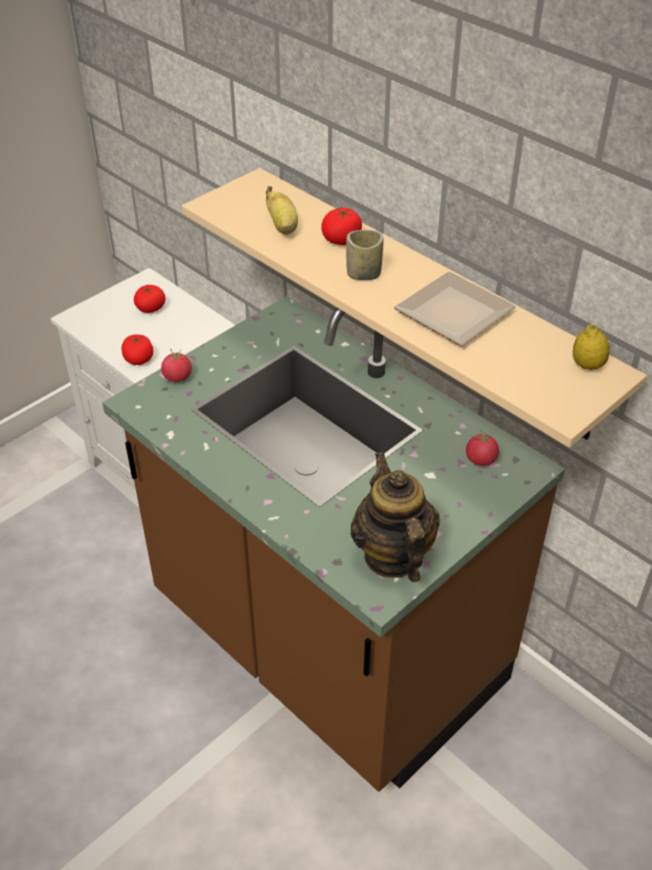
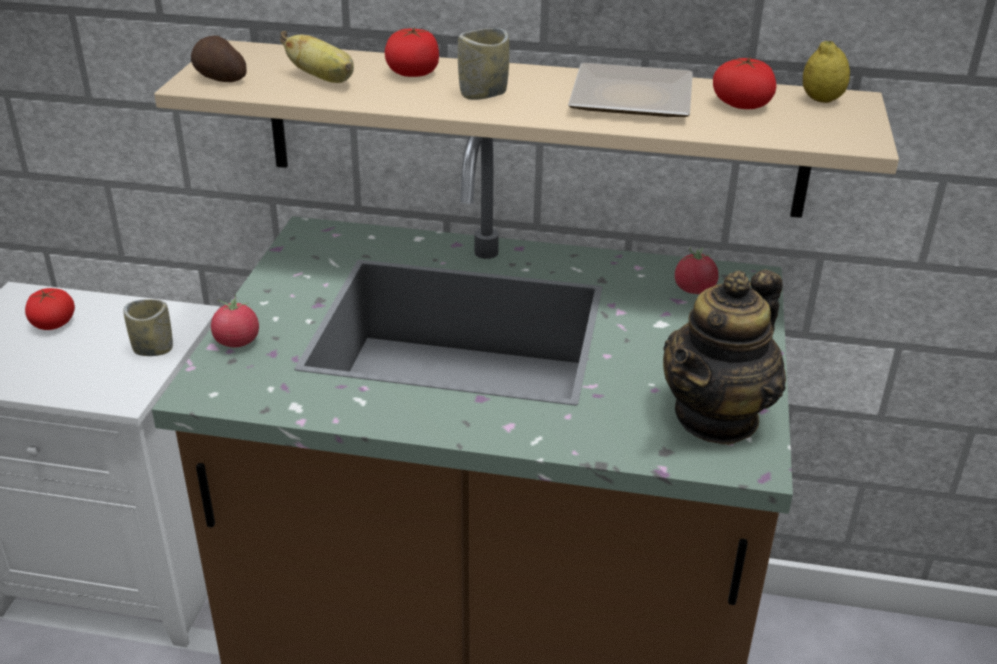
camera: 35 degrees left, 10 degrees down
(139, 359) = (89, 384): tomato -> tomato (741, 104)
(188, 348) = (153, 349): none -> cup
(226, 205) = (219, 78): none -> potato
(392, 555) = (717, 417): teapot -> teapot turned 90 degrees counterclockwise

